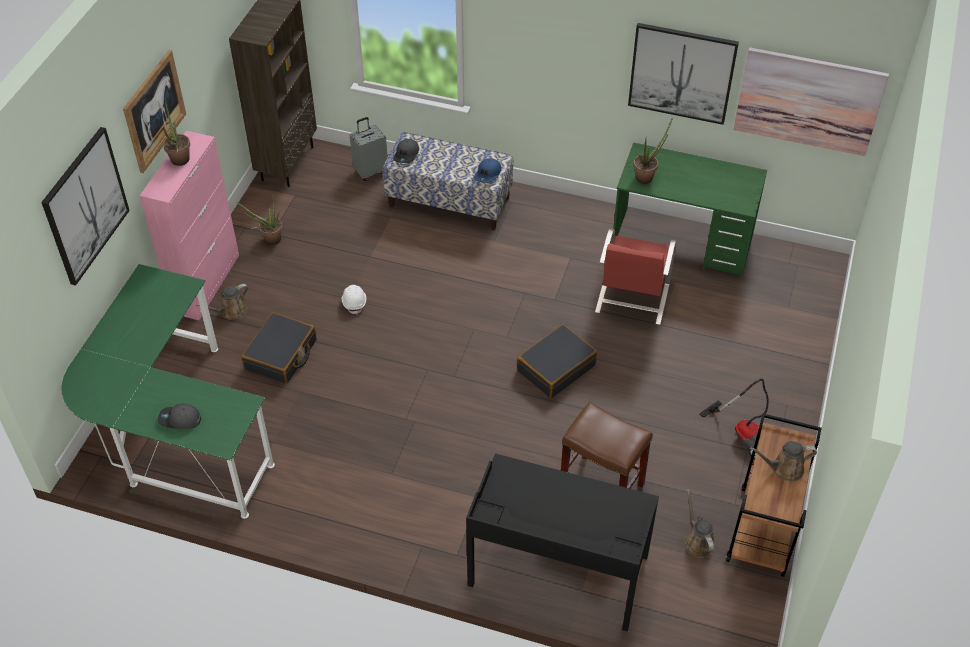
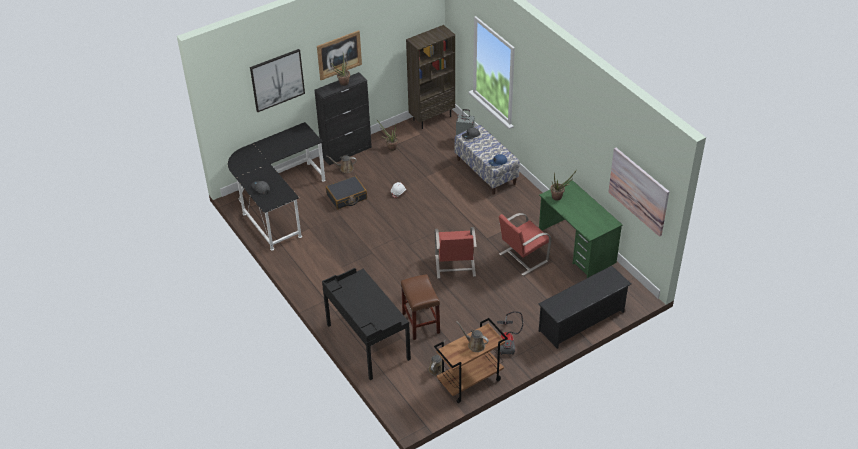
camera: 40 degrees right, 5 degrees down
(172, 431) = (277, 203): green desk -> black desk
(206, 283) = (347, 152): pink cabinet -> black cabinet
(556, 368) = (455, 266): black suitcase -> red chair
(681, 73) = (590, 148): picture -> none
(801, 343) = (582, 321): none -> black shoe rack

